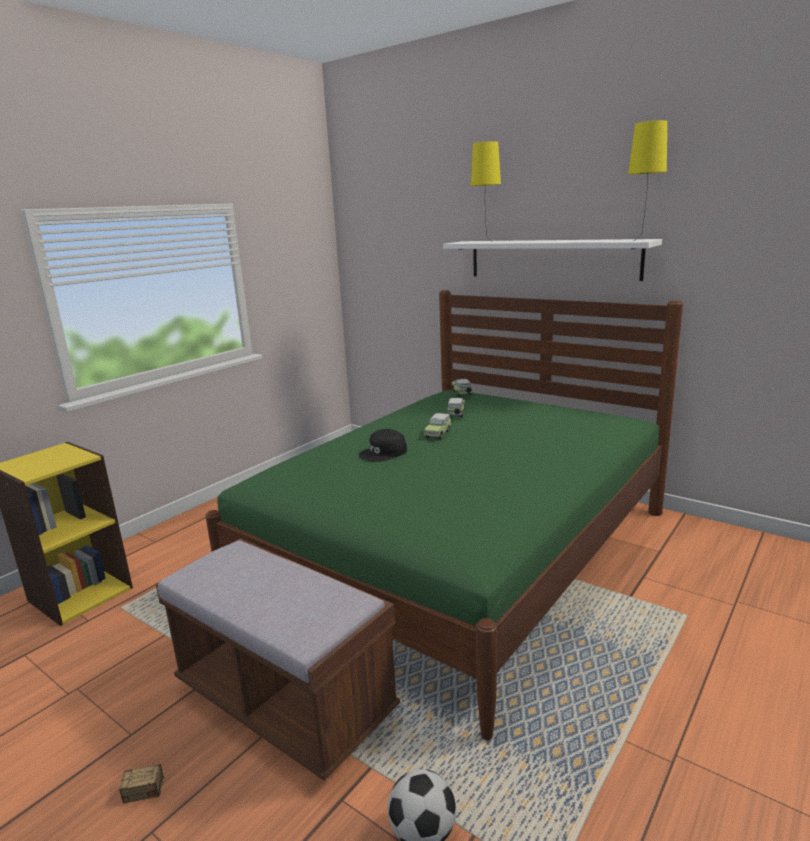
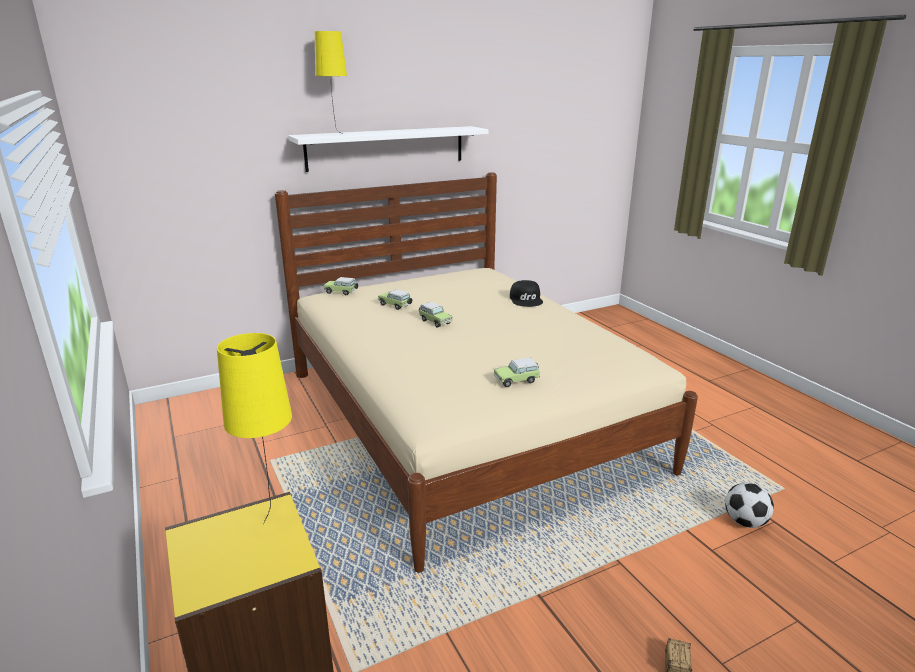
camera: 65 degrees left, 5 degrees up
(285, 701) = (600, 558): brown bench -> none
(344, 492) = (518, 380): none -> toy car
(383, 453) = (450, 349): black cap -> black cap (526, 299)
(461, 552) = (463, 418): green bed -> beige bed
(642, 240) = (477, 128): yellow table lamp -> yellow table lamp (272, 514)

